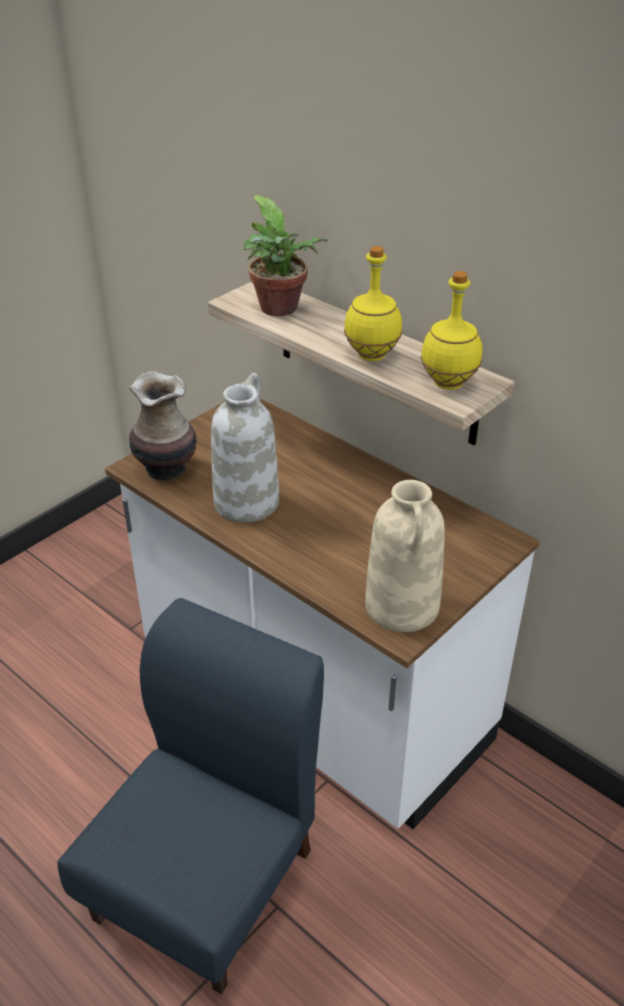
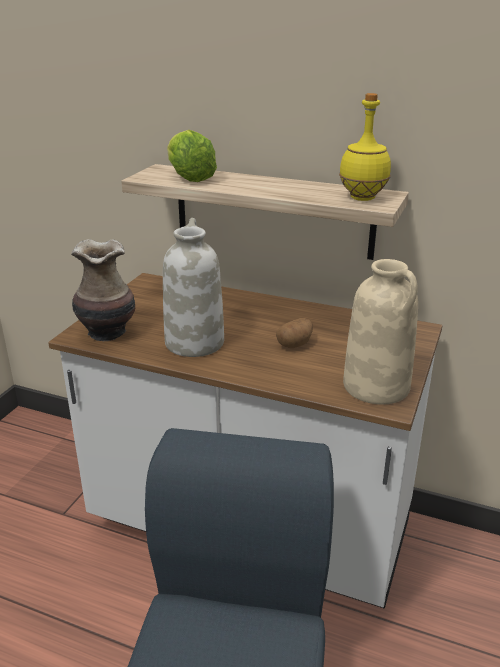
camera: 20 degrees left, 10 degrees down
(281, 310) = (189, 177): potted plant -> lettuce
(350, 529) = (295, 344): none -> potato
(372, 355) = (288, 191): yellow bottle -> none

